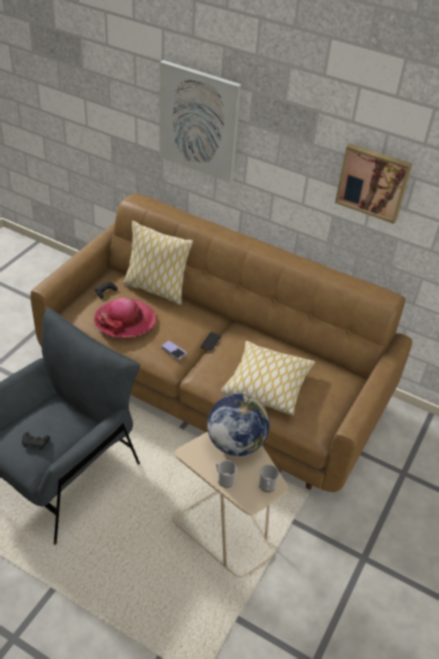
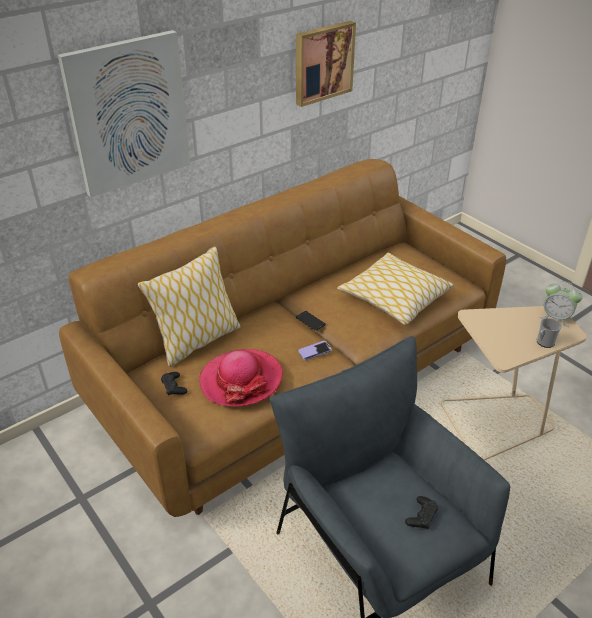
camera: 65 degrees left, 5 degrees down
(235, 443) = (496, 323): globe -> none
(267, 487) = (556, 318): mug -> alarm clock

